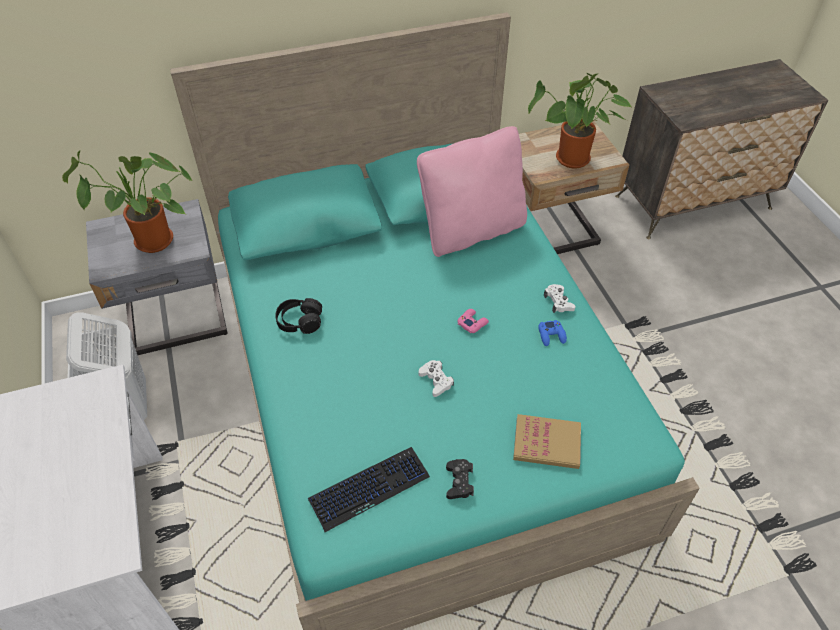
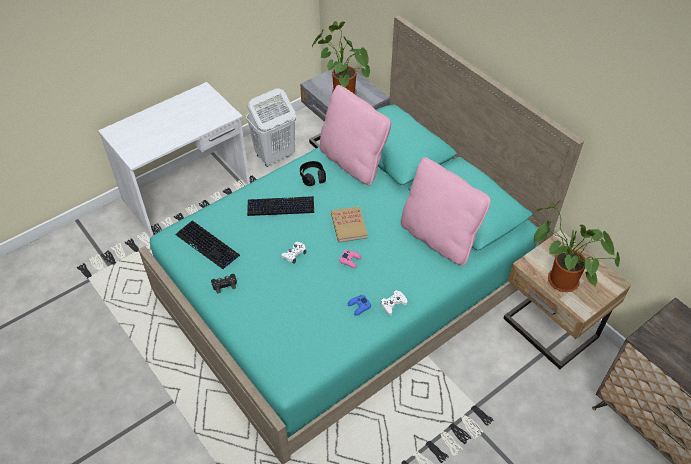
camera: 70 degrees right, 0 degrees up
(297, 271) = (353, 162): none -> pink pillow
(337, 373) = (280, 207): none -> keyboard
(547, 443) = (267, 322): book -> book (349, 225)

